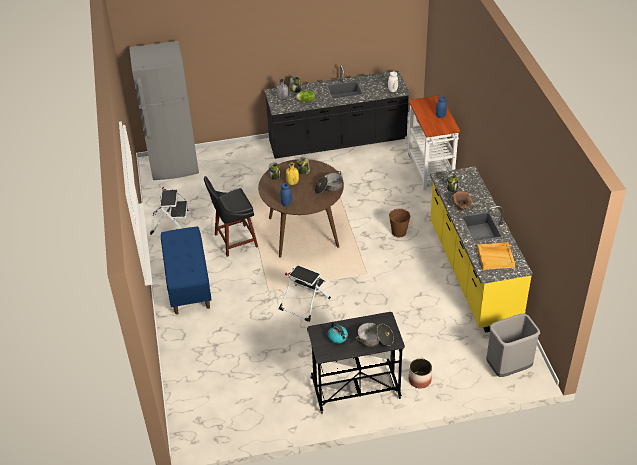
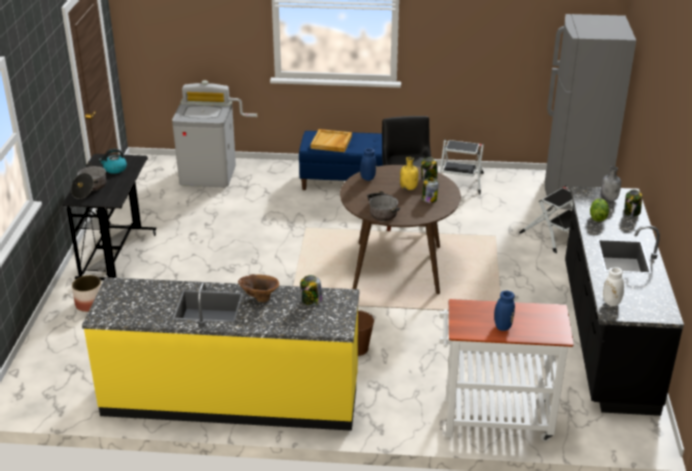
camera: 105 degrees right, 10 degrees down
(202, 377) = (209, 176): none -> grey washing machine
(304, 302) = (271, 248): step ladder -> step ladder (552, 234)
(495, 257) = (138, 301): beige tray -> beige tray (331, 142)
(508, 368) = (44, 379): grey trash can -> none

